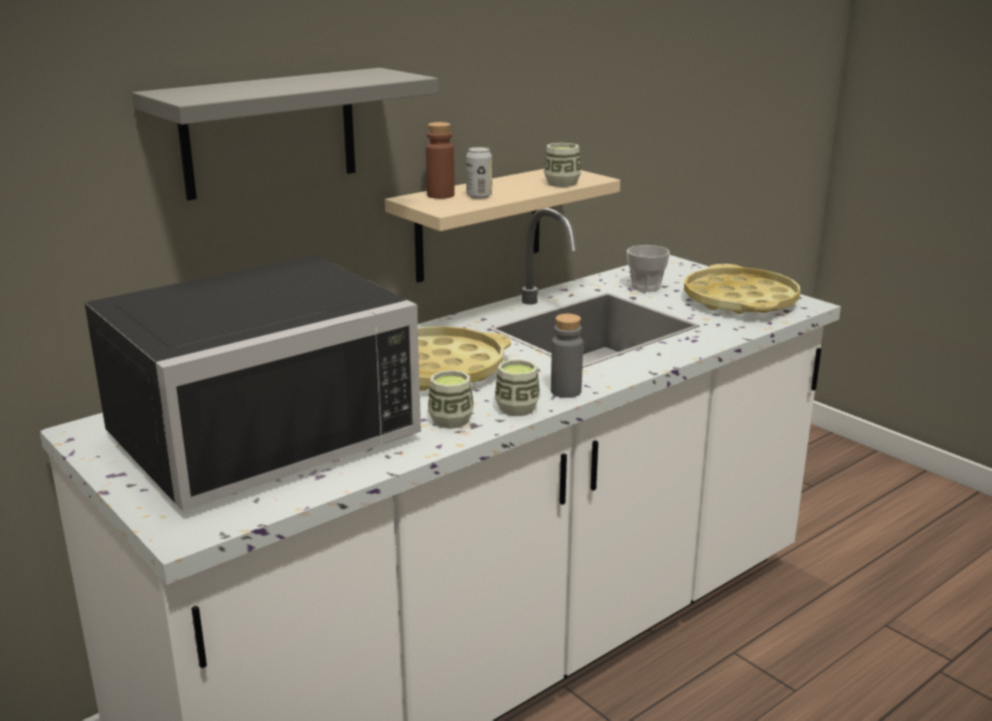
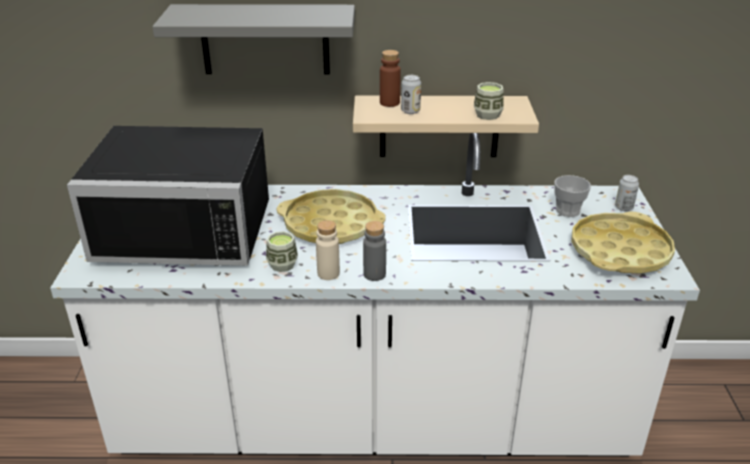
camera: 40 degrees right, 10 degrees up
(517, 408) = (328, 273): cup -> beige bottle
(686, 271) = (624, 207): none -> can

